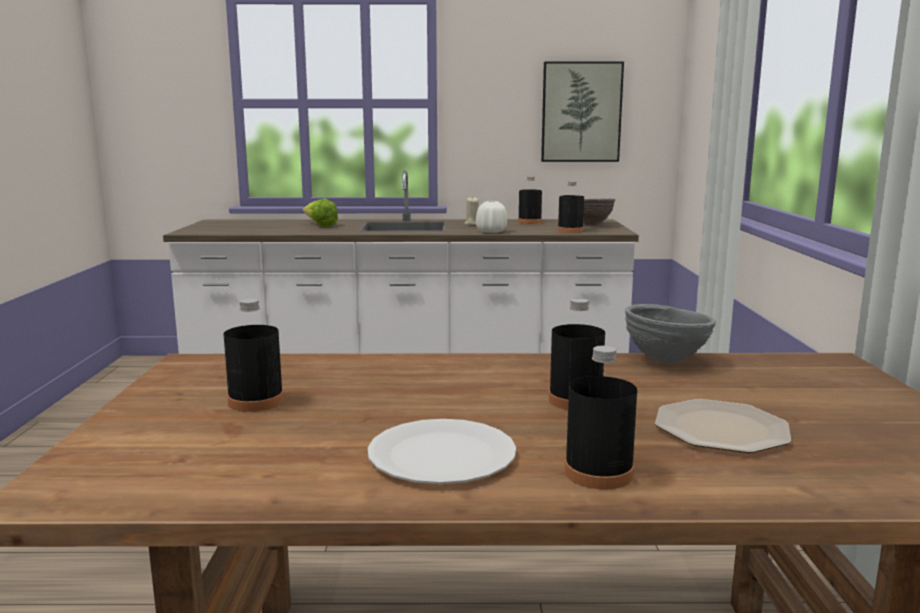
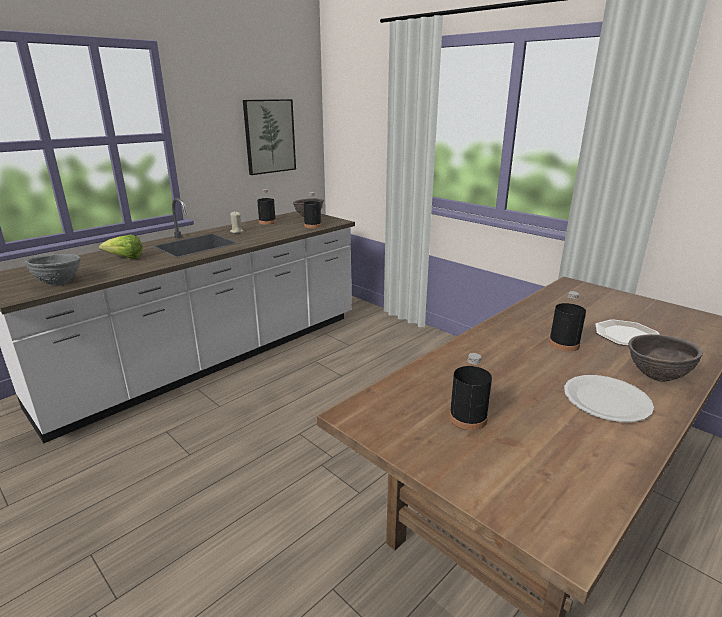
camera: 45 degrees left, 10 degrees up
(491, 231) = (271, 237): white vase -> none
(598, 473) = (656, 377): black bottle -> brown bowl
(666, 361) = (533, 306): grey bowl -> grey bowl (59, 283)

